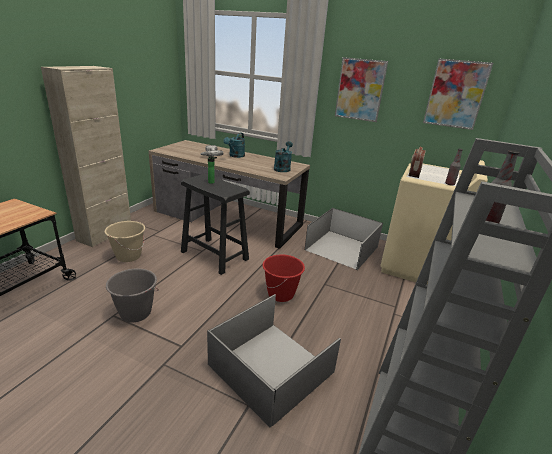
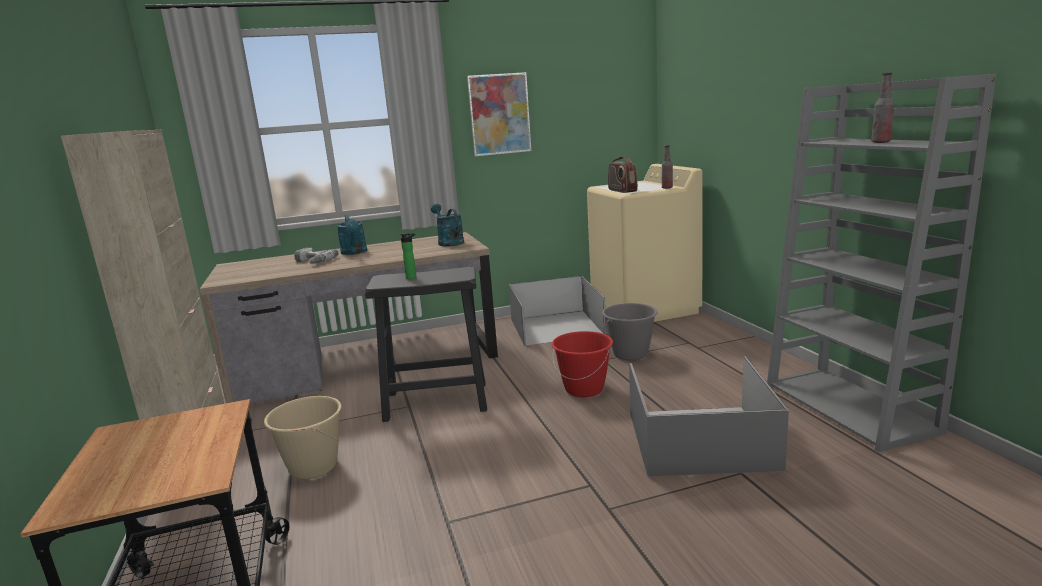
camera: 40 degrees left, 10 degrees down
(135, 313) = (471, 501): grey bucket -> grey bucket (630, 354)
(456, 94) = (607, 98): picture -> none

